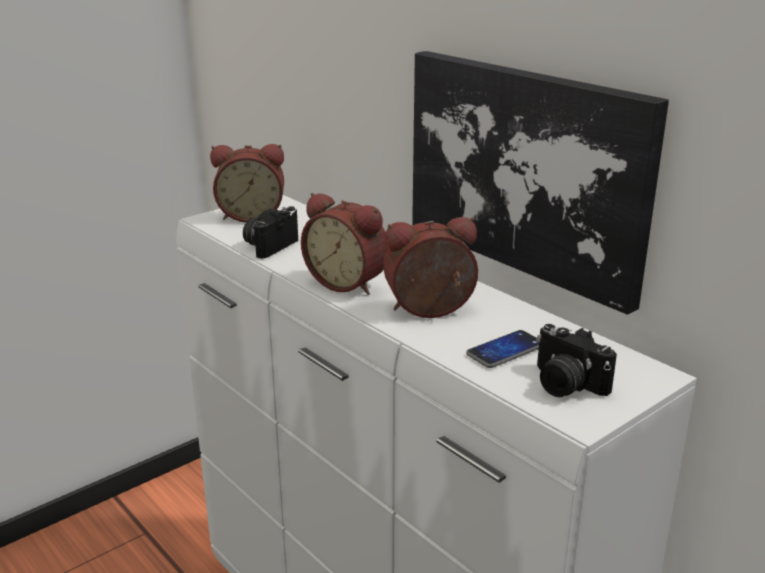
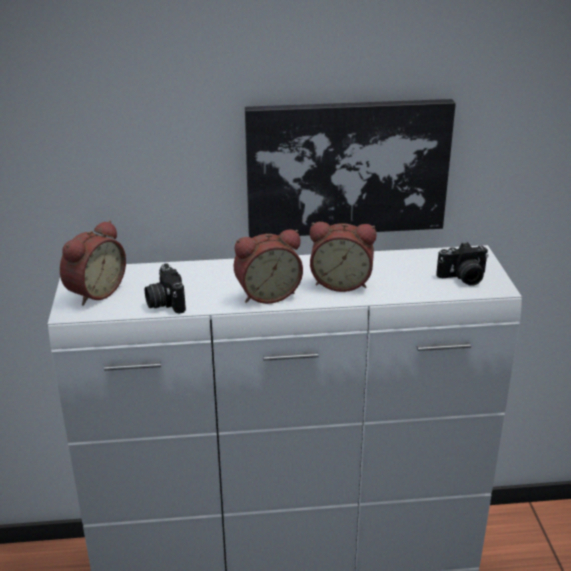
camera: 55 degrees left, 5 degrees up
(430, 311) = (341, 282): alarm clock -> alarm clock turned 105 degrees counterclockwise
(505, 350) = (412, 279): phone -> none

